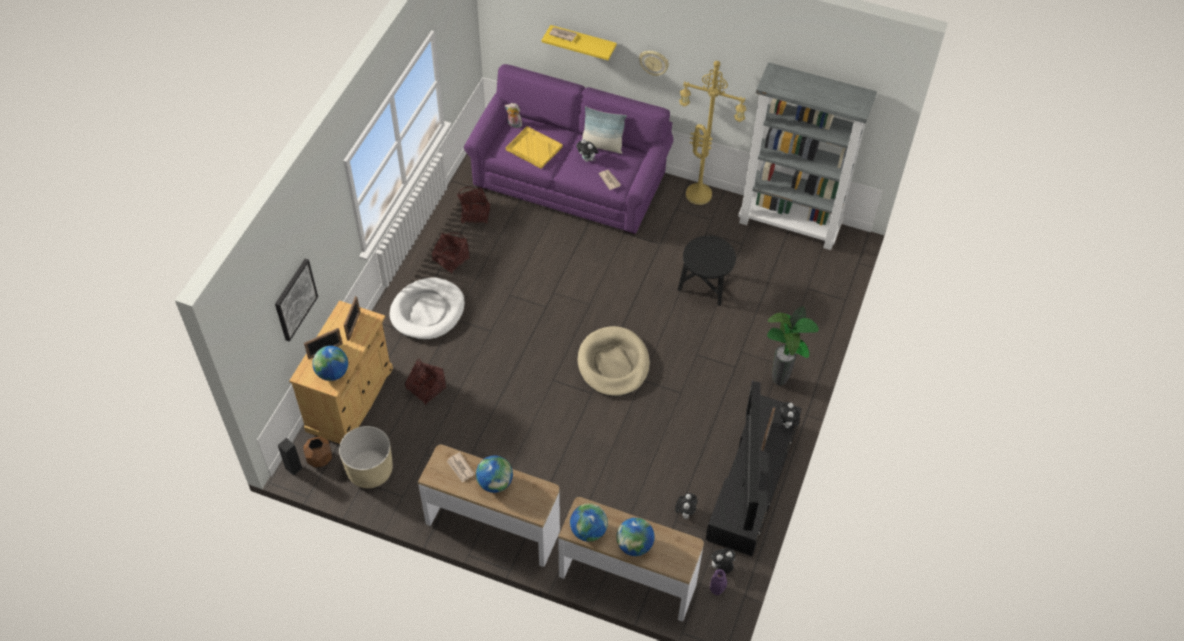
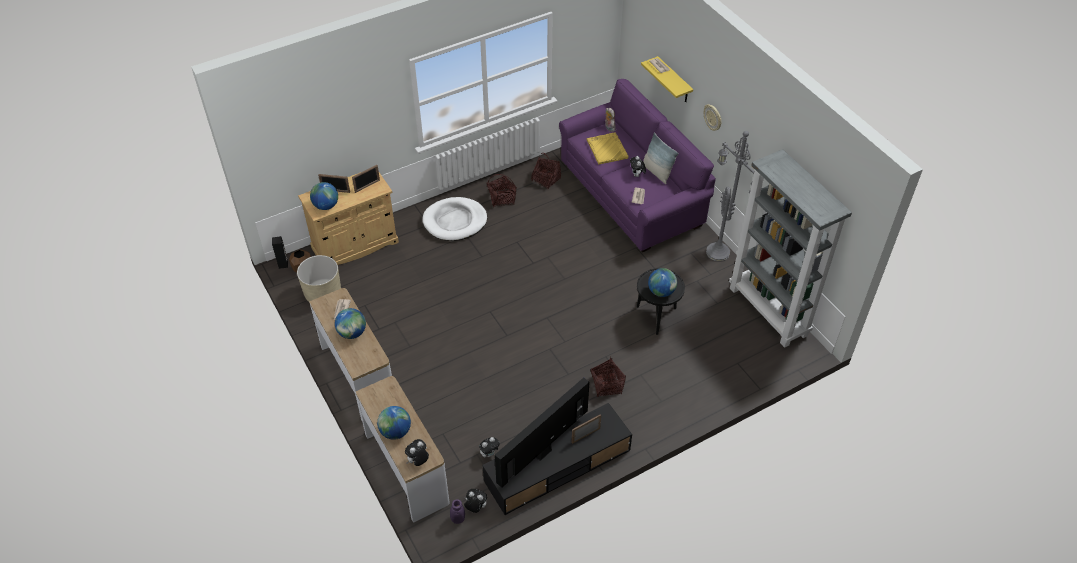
camera: 40 degrees right, 5 degrees down
(295, 299) = (322, 137): picture -> none
(426, 389) = (405, 267): basket -> basket (606, 385)
(588, 531) = (376, 402): globe -> globe (661, 292)
(613, 364) = (540, 326): beige dog bed -> none
(700, 194) = (719, 252): yellow floor lamp -> grey floor lamp
(780, 382) = (648, 413): potted plant -> none
(787, 424) = (610, 438): plush toy -> plush toy (418, 461)

